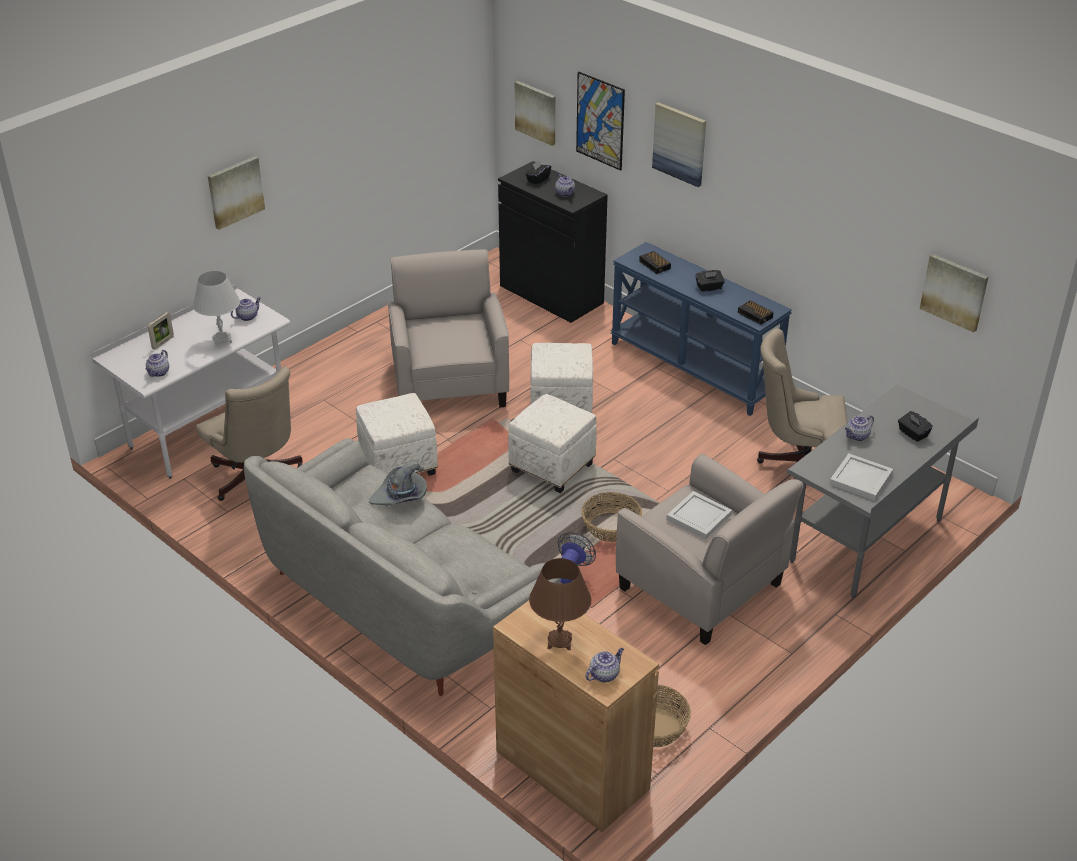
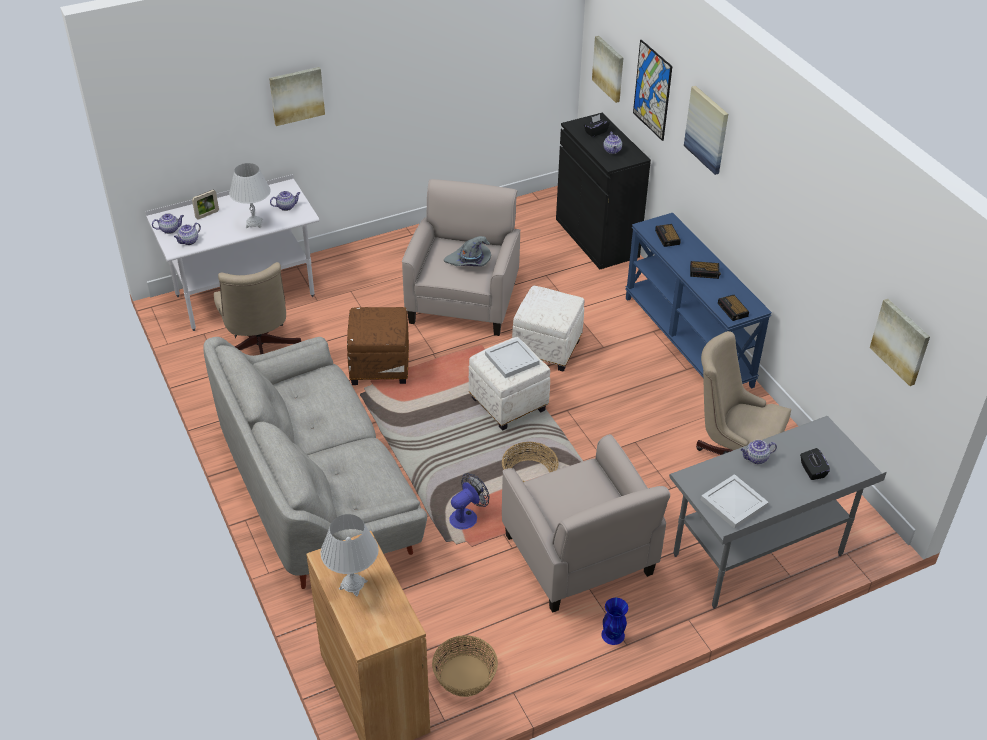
camera: 20 degrees right, 5 degrees up
(399, 465) = (380, 367): white ottoman -> brown ottoman
(401, 496) = (339, 401): grey hat -> grey hat (469, 261)
(559, 641) = (353, 585): brown table lamp -> white table lamp
(604, 674) = (372, 628): teapot -> teapot (170, 229)
(699, 518) = (582, 494): white tray -> white tray (511, 360)
(709, 288) = (705, 272): black tissue box -> alarm clock
(774, 648) = (613, 634): none -> blue vase

